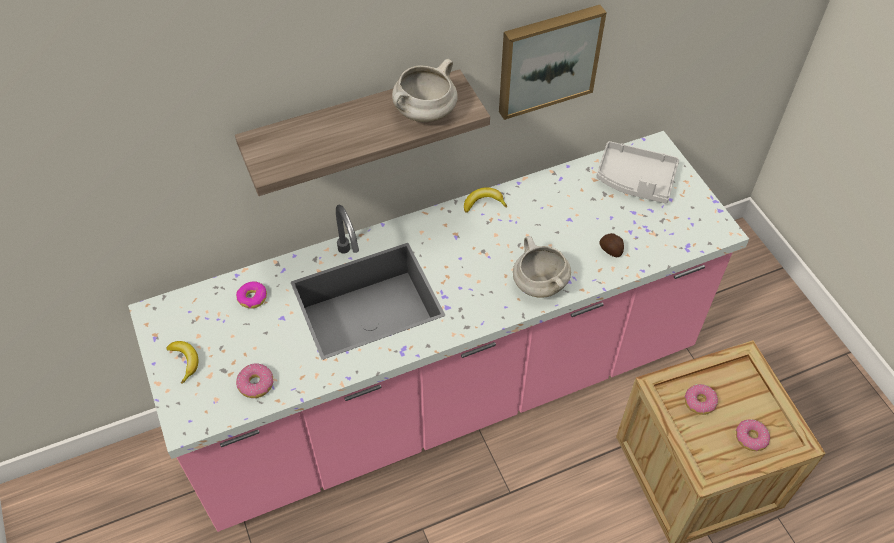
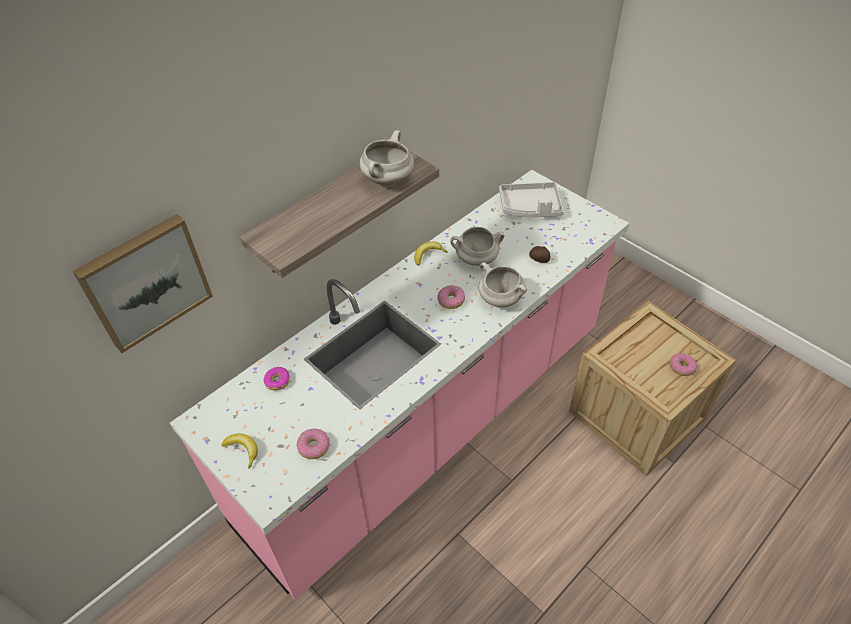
camera: 20 degrees left, 5 degrees down
(536, 226) = (476, 259): none -> white cooking pot
(547, 59) = (453, 124): picture -> picture (145, 281)
(699, 402) = (634, 355): donut -> donut (451, 300)

